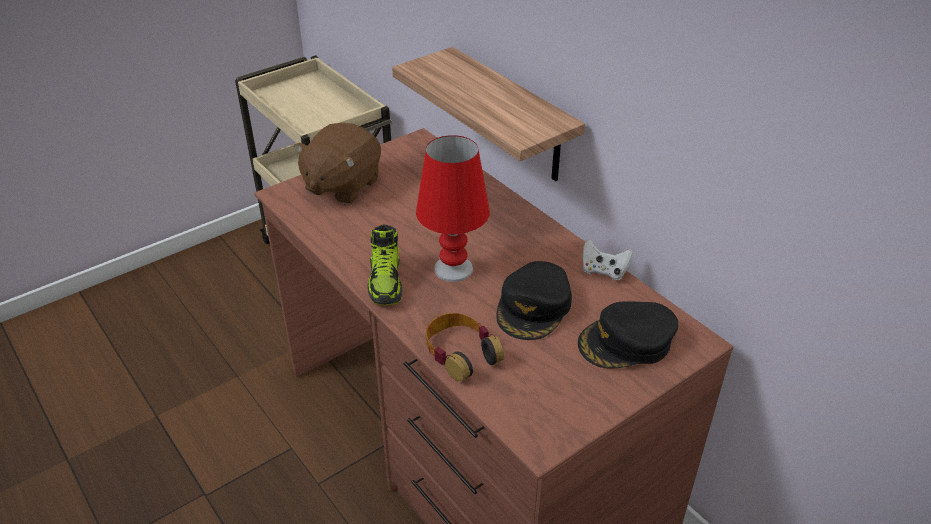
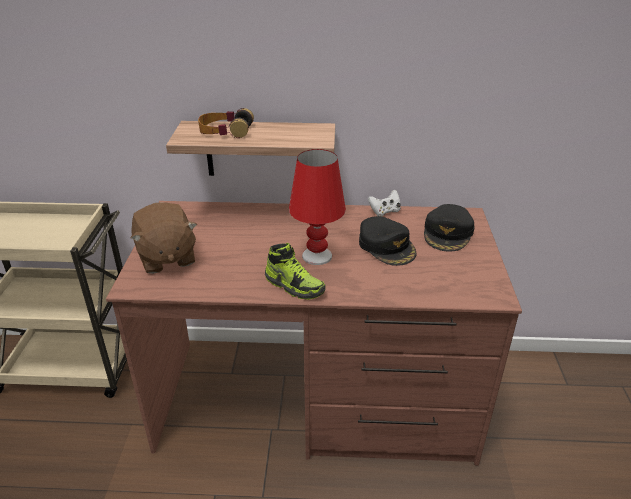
camera: 50 degrees left, 5 degrees down
(460, 352) = (395, 289): headphones -> headphones (225, 131)

